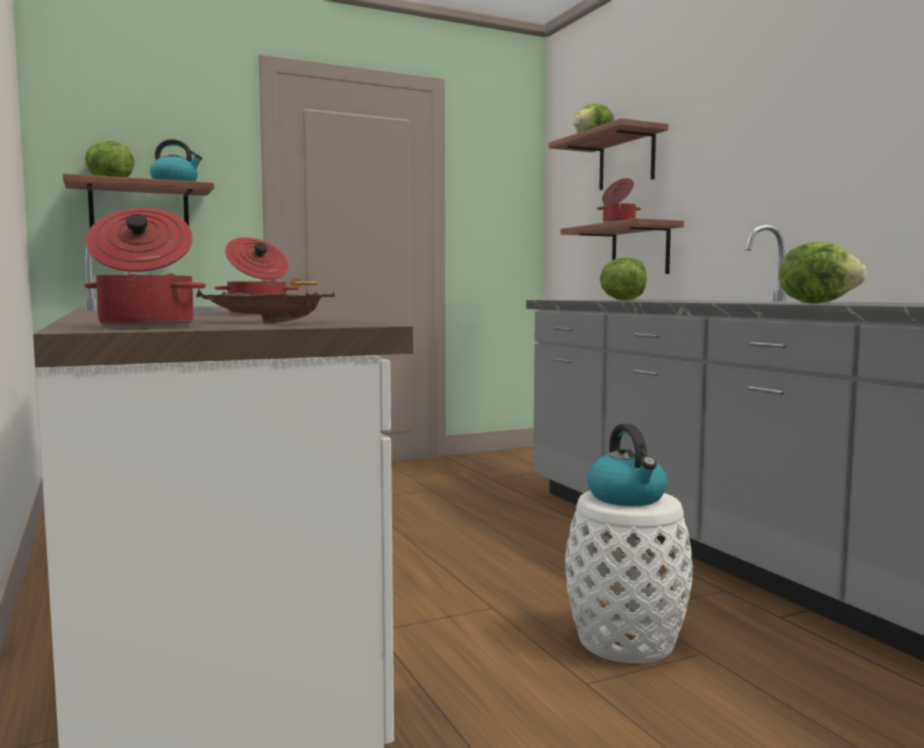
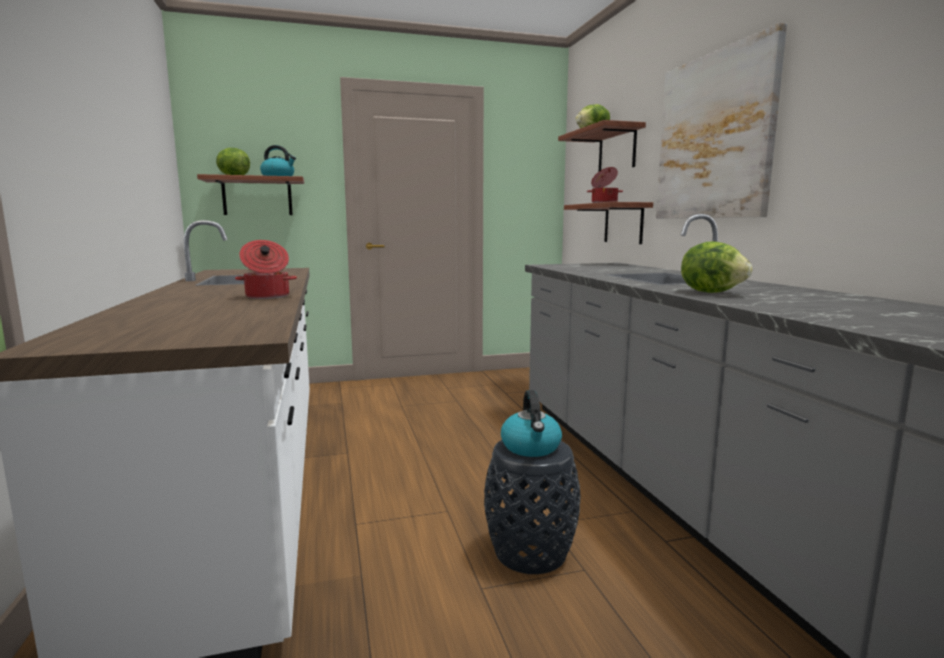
camera: 10 degrees right, 5 degrees up
(145, 326) = (103, 337): cooking pot -> none
(262, 322) = (206, 327): brown tray -> none
(622, 300) = (593, 268): lettuce -> none
(626, 642) = (530, 553): white stool -> black stool
(767, 137) = (714, 137): none -> picture

